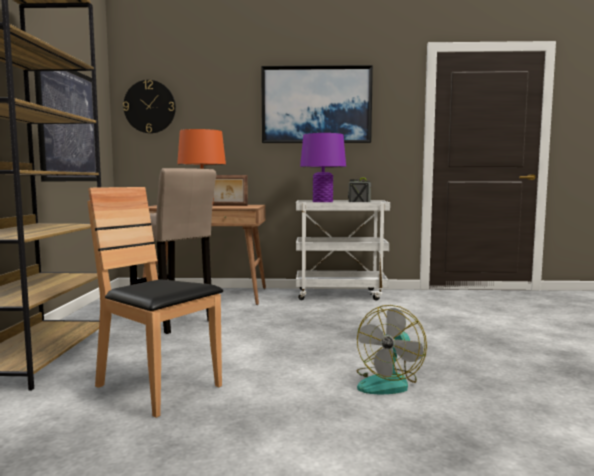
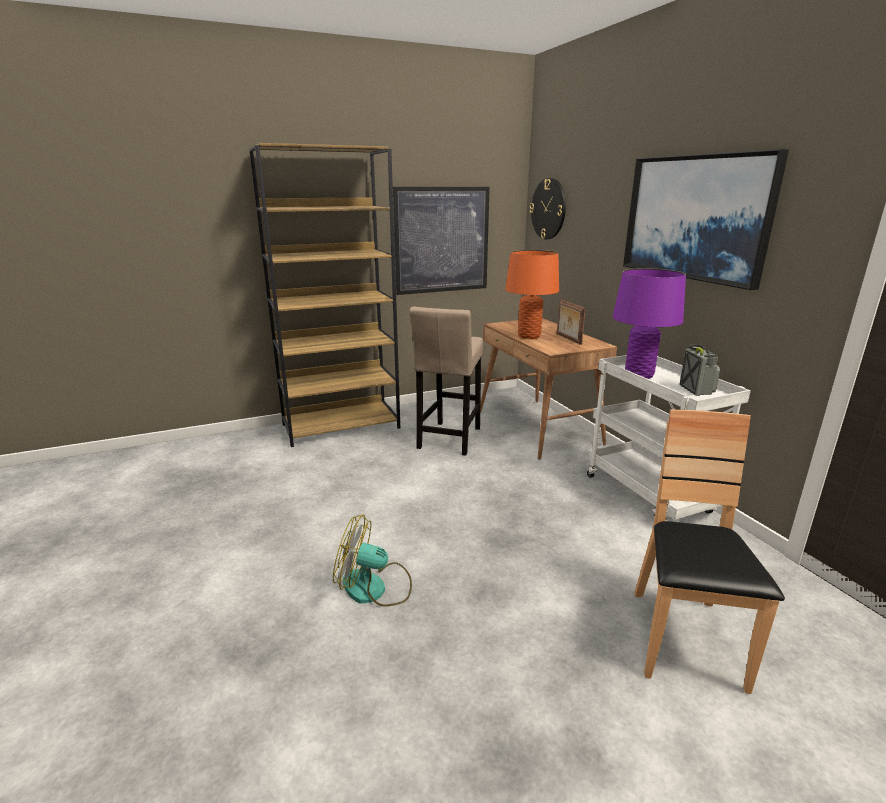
camera: 65 degrees right, 15 degrees up
(157, 387) = (312, 483): brown chair -> brown chair (683, 639)

